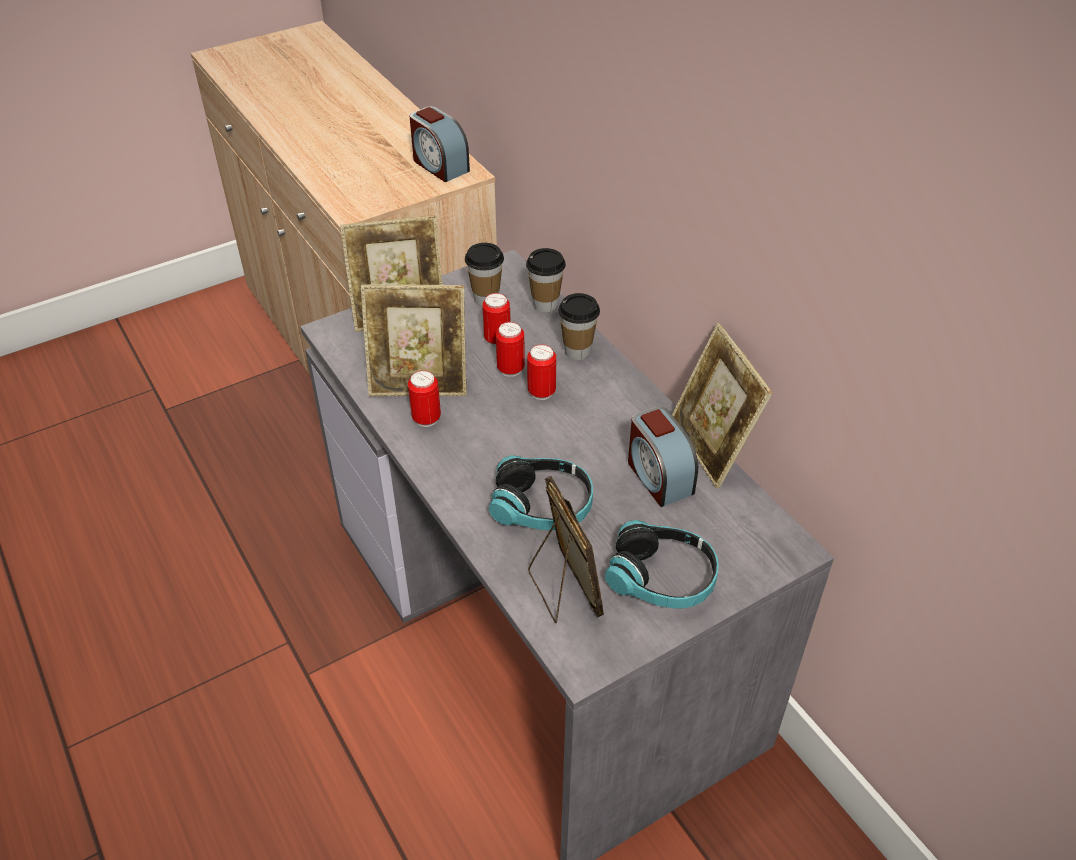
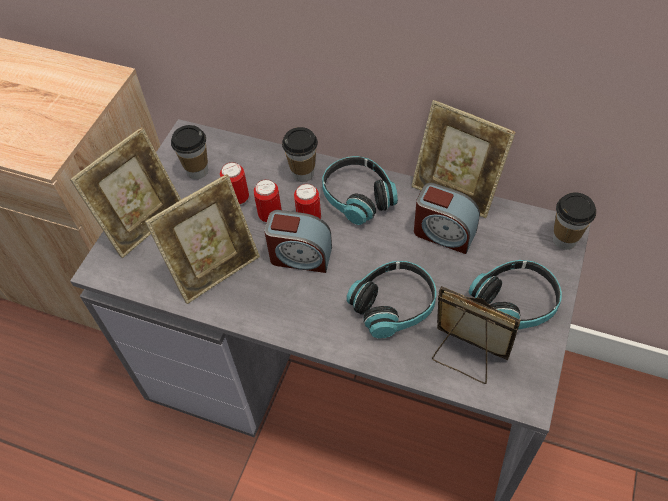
camera: 35 degrees left, 10 degrees up
(426, 419) = (248, 293): can -> none
(439, 165) = (79, 81): alarm clock -> alarm clock (300, 256)
(545, 305) = (245, 150): cup -> cup (564, 240)
(608, 399) = (358, 197): none -> headphones

